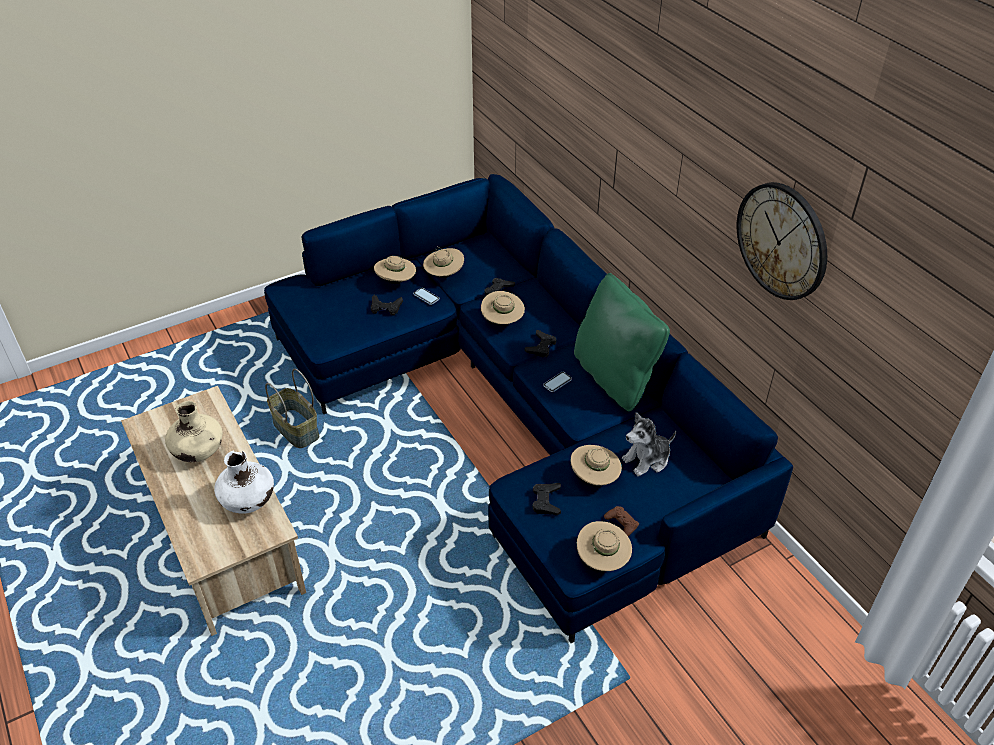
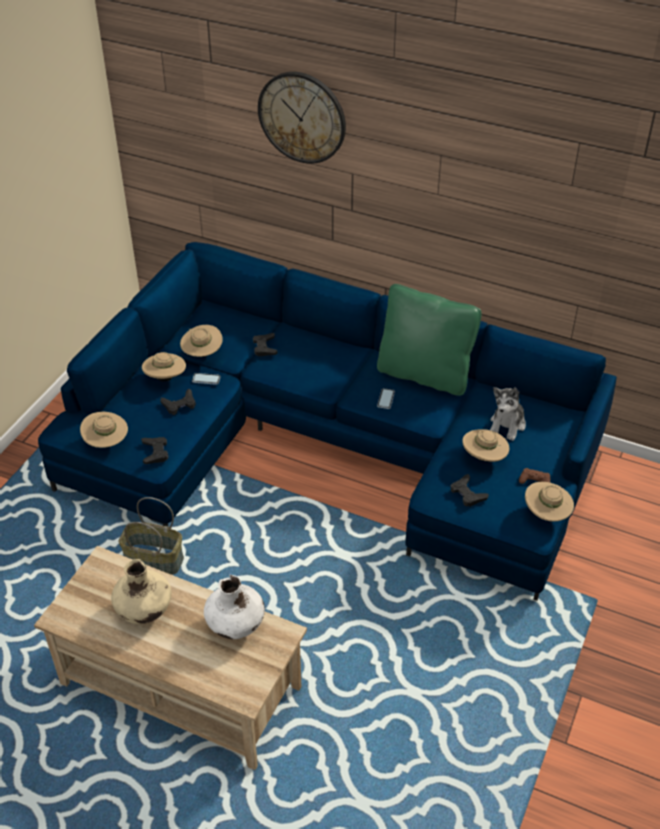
camera: 35 degrees left, 0 degrees up
(502, 321) = (292, 370): beige hat -> beige hat (106, 442)
(541, 347) = (345, 377): black game controller -> black game controller (155, 452)
(782, 241) = (574, 195): wall clock -> wall clock (302, 117)

